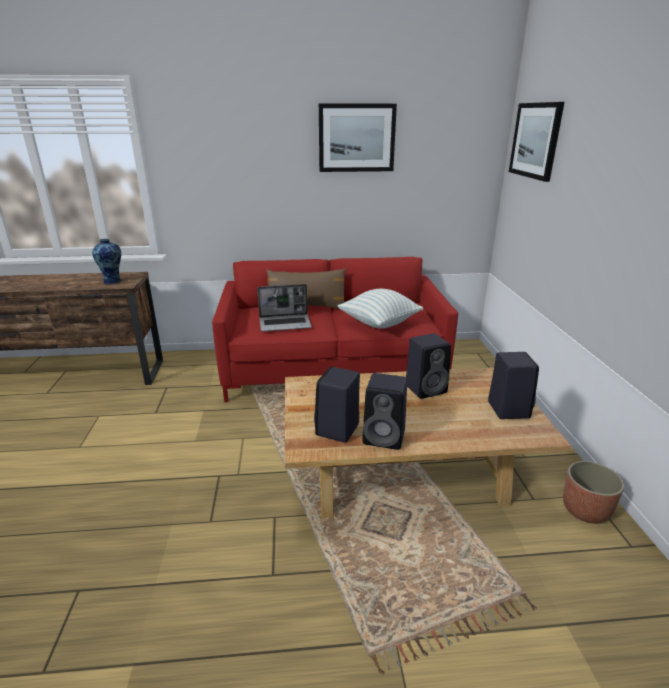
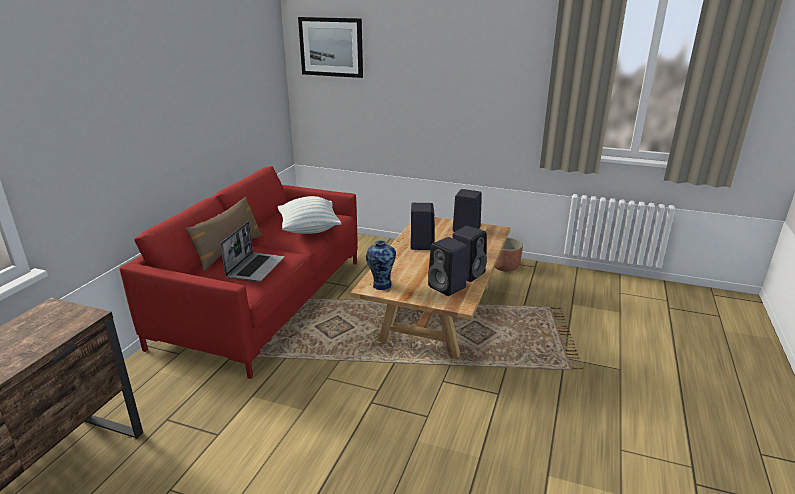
camera: 65 degrees left, 0 degrees up
(113, 281) = (53, 324): vase -> vase (381, 285)
(356, 138) = (198, 62): picture -> none

